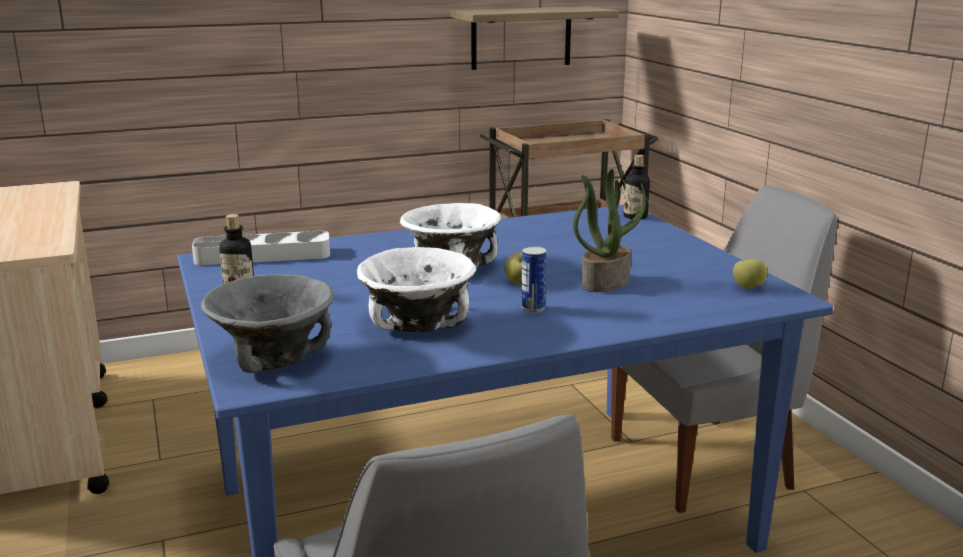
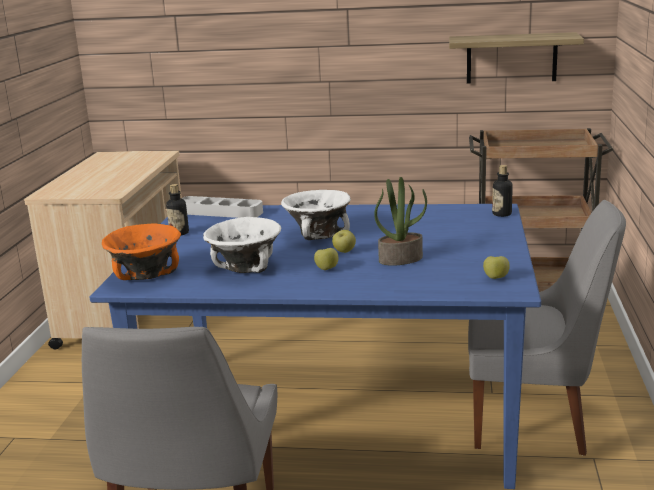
camera: 30 degrees right, 0 degrees up
(273, 359) = (146, 275): grey bowl -> orange bowl
(533, 309) = (327, 269): can -> apple

